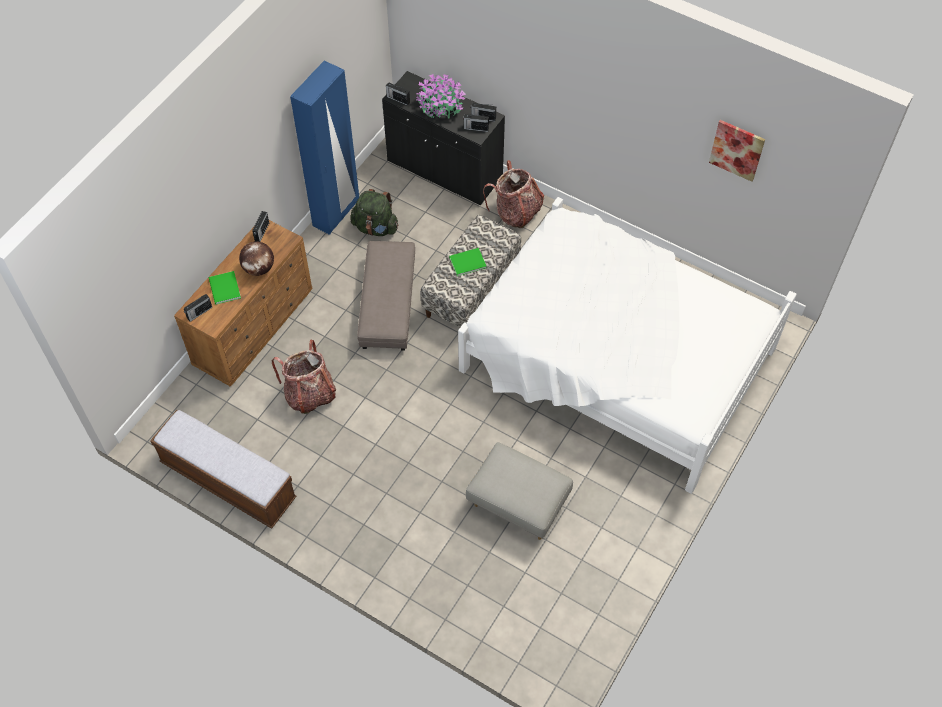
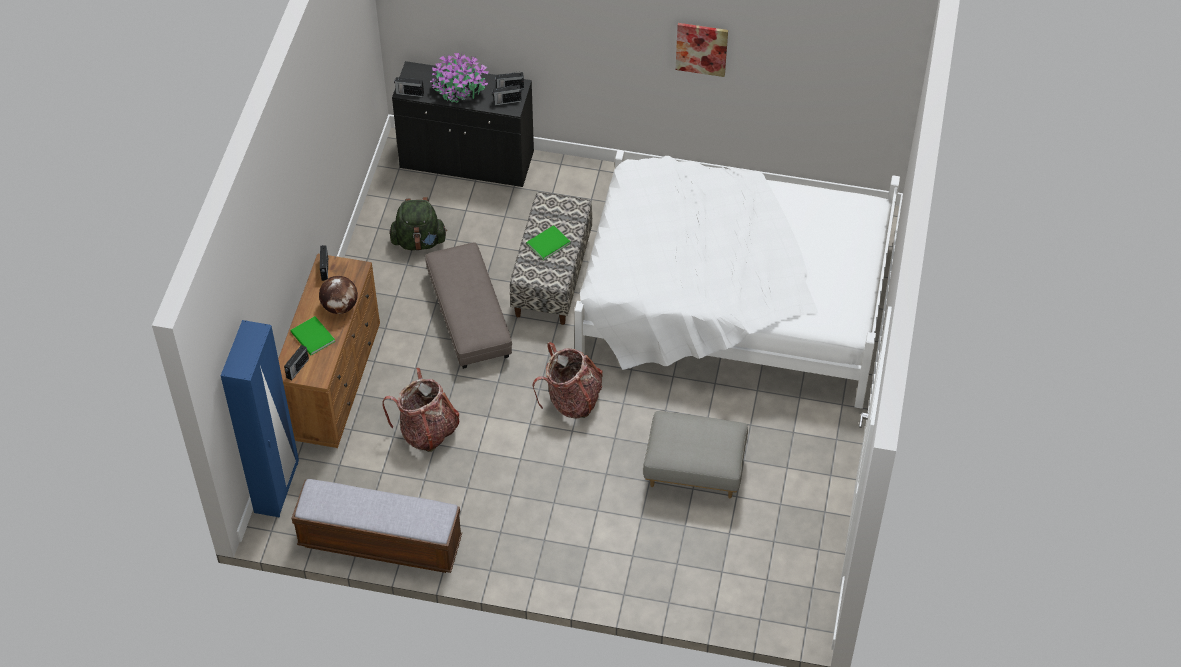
camera: 20 degrees left, 5 degrees down
(336, 213) = (368, 238): blue wardrobe -> blue wardrobe (277, 488)
(516, 212) = (564, 184): backpack -> backpack (572, 400)
(737, 150) = (801, 46): picture -> picture (701, 48)

